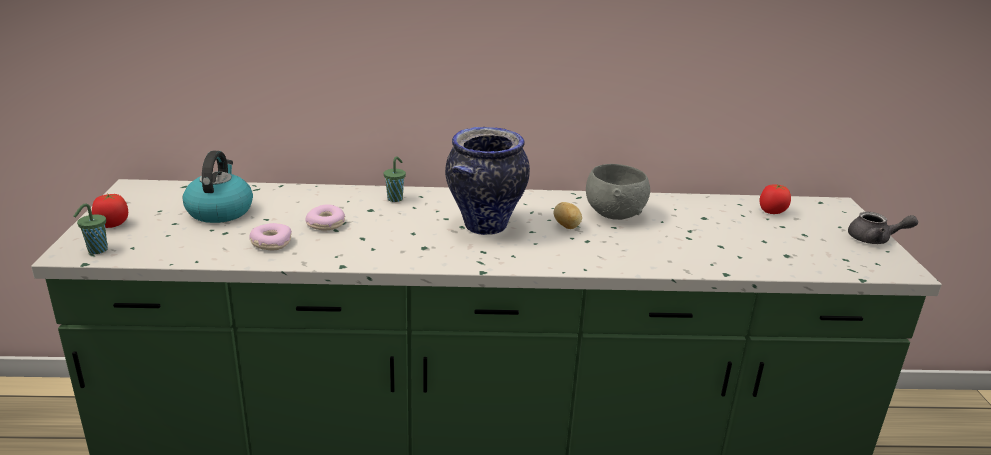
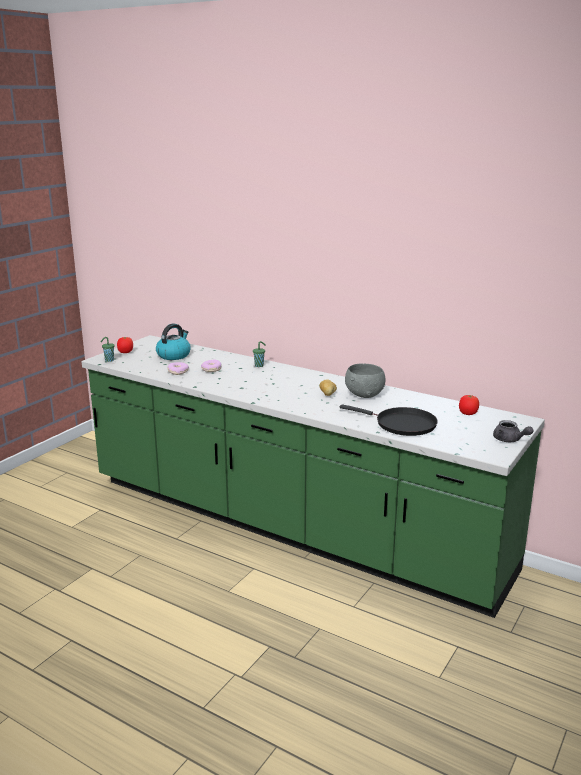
camera: 35 degrees right, 5 degrees down
(485, 227) = (284, 386): vase -> none
(732, 252) = (401, 424): none -> black frying pan

